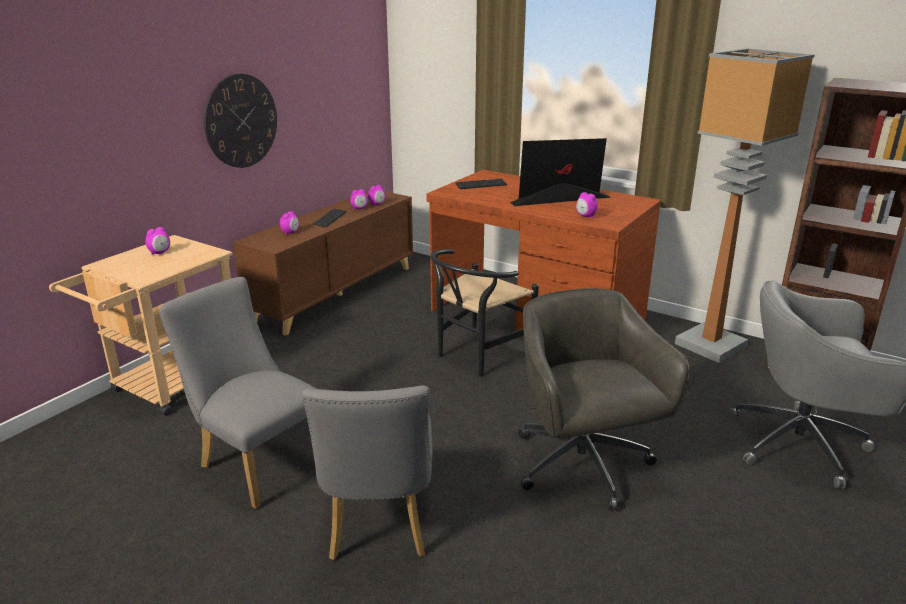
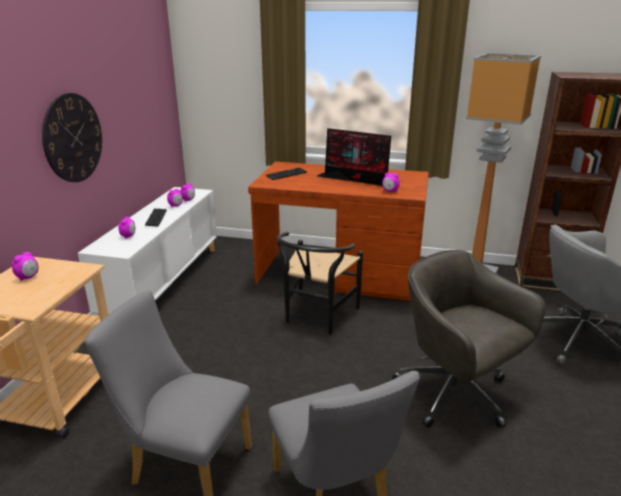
camera: 20 degrees left, 0 degrees up
(336, 293) = (164, 282): brown cabinet -> white cabinet
(559, 200) = (358, 180): monitor -> monitor turned 120 degrees counterclockwise

